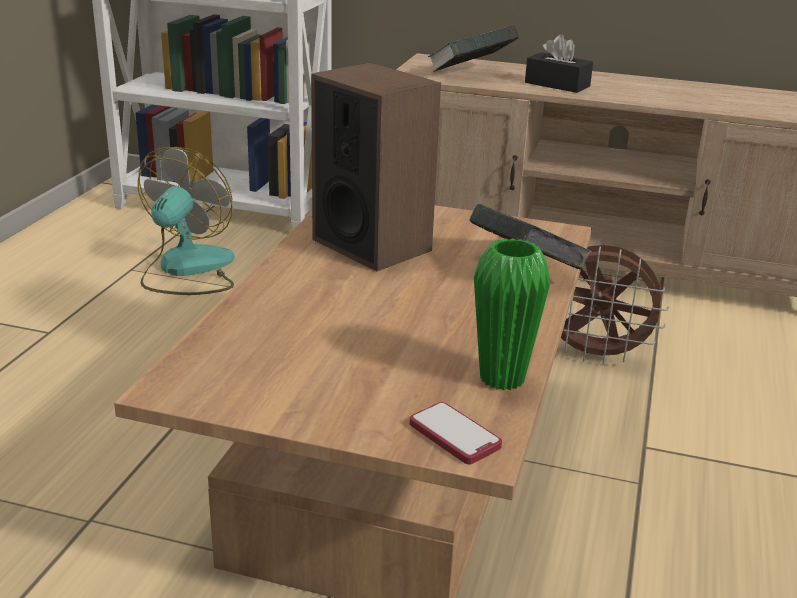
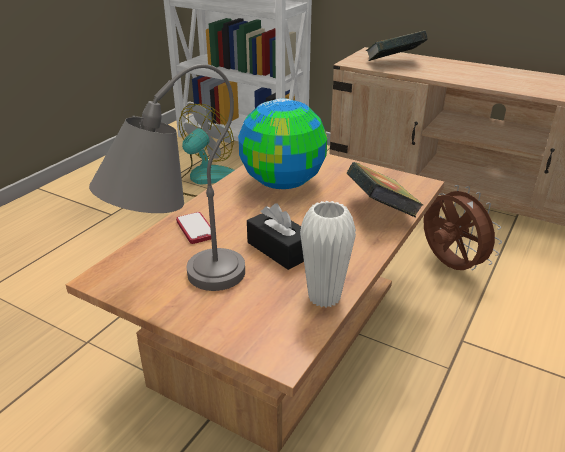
camera: 15 degrees right, 5 degrees up
(292, 387) = (179, 286): none -> grey table lamp
(372, 244) = (283, 183): speaker -> globe
(454, 435) = (269, 339): phone -> phone (195, 229)
(502, 378) = (324, 297): green vase -> white vase
(557, 84) = (451, 73): black tissue box -> black tissue box (279, 249)
(595, 355) = (449, 266): brown fan -> brown fan turned 150 degrees counterclockwise

